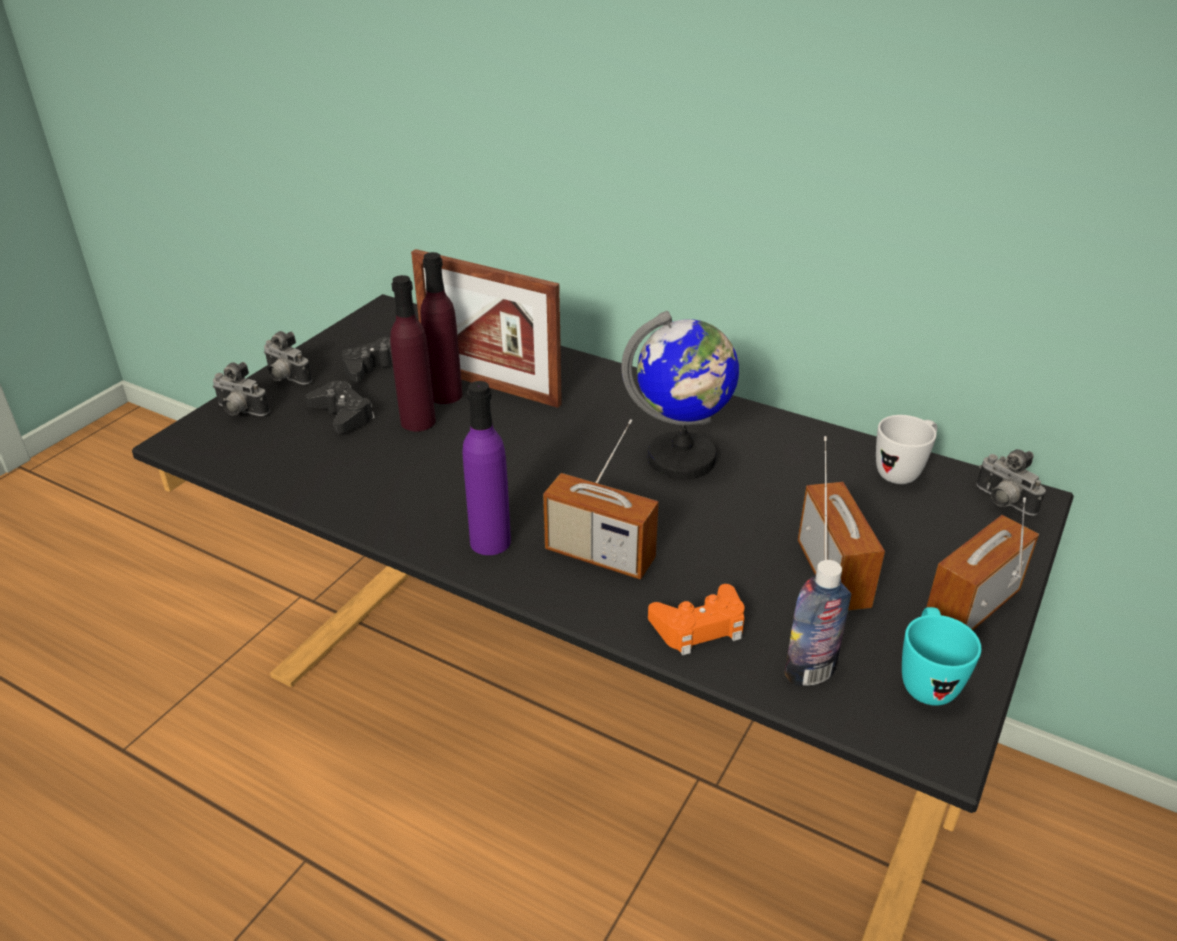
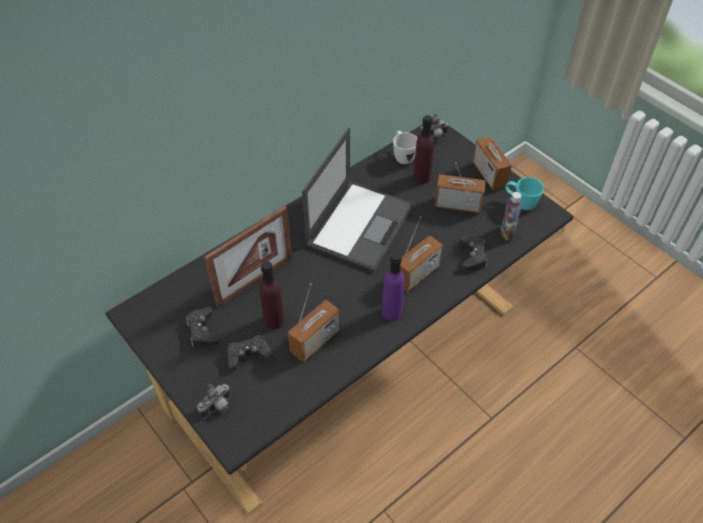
camera: 70 degrees left, 15 degrees up
(285, 379) = (190, 379): camera -> none
(391, 470) = (315, 341): none -> radio
(445, 395) = (253, 303): purple bottle -> purple bottle (421, 177)
(682, 459) = (360, 224): globe -> laptop
(699, 626) = (472, 256): orange game controller -> black game controller

